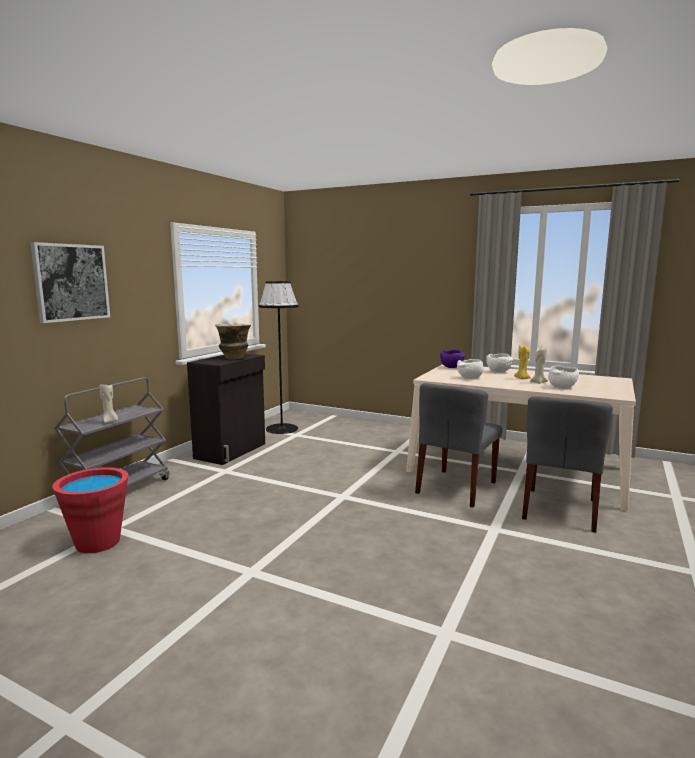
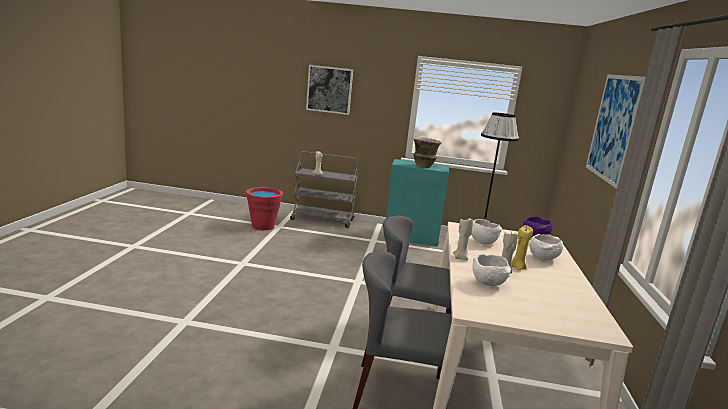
camera: 70 degrees right, 5 degrees up
(232, 451) = (411, 238): black cabinet -> turquoise cabinet
(411, 273) = (613, 127): none -> picture
(511, 387) = (460, 257): none -> beige candle

